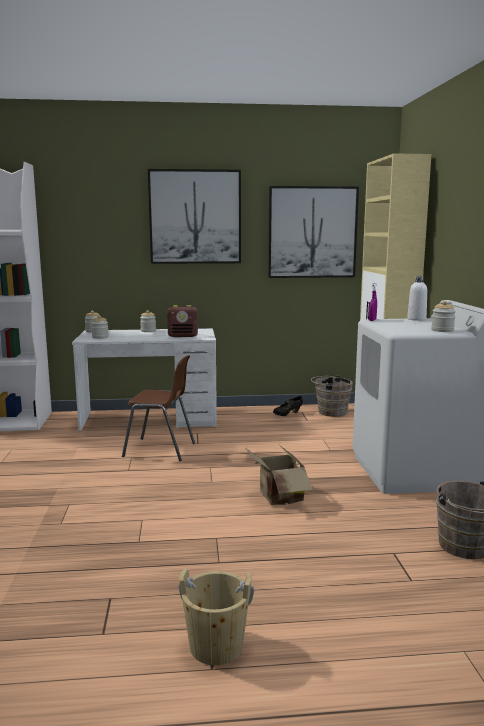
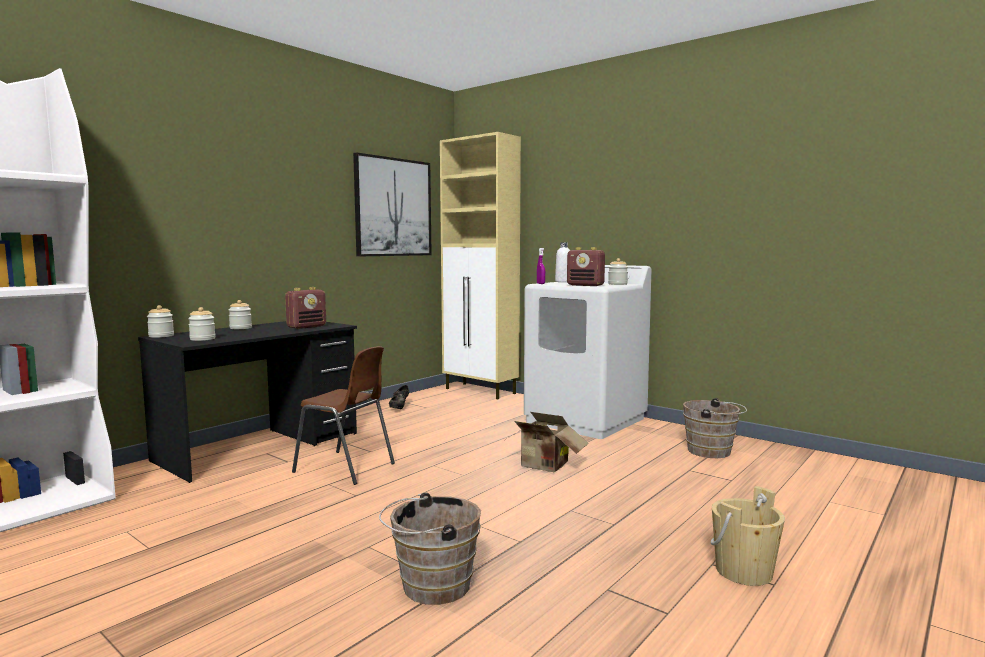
camera: 45 degrees left, 5 degrees down
(150, 420) = (260, 447): white desk -> black desk
(160, 450) = (345, 468): brown chair -> brown chair turned 60 degrees clockwise
(195, 217) = (279, 181): picture -> none
(330, 412) = (431, 397): brown bucket -> brown bucket (430, 586)
(397, 328) = (585, 285): none -> radio

